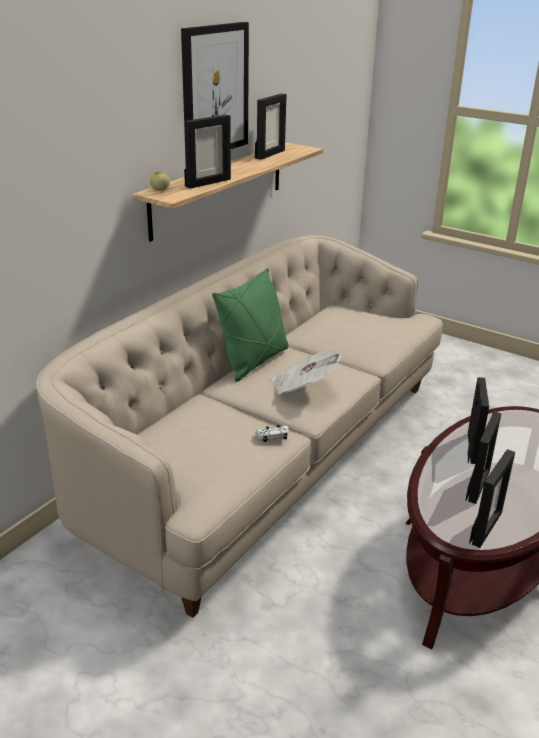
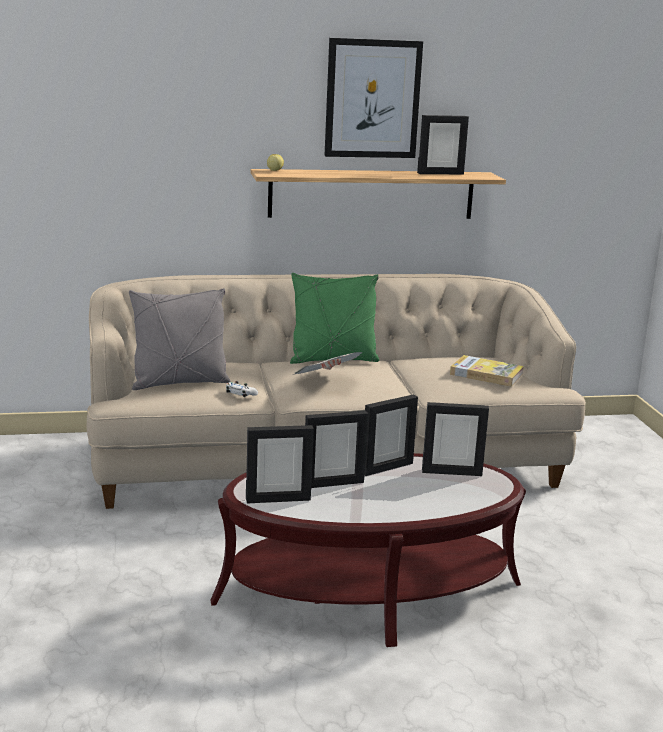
camera: 45 degrees right, 10 degrees down
(207, 453) = (179, 383): none -> grey pillow
(208, 183) = (322, 174): picture frame -> picture frame (451, 472)
(373, 325) = (486, 374): none -> book

